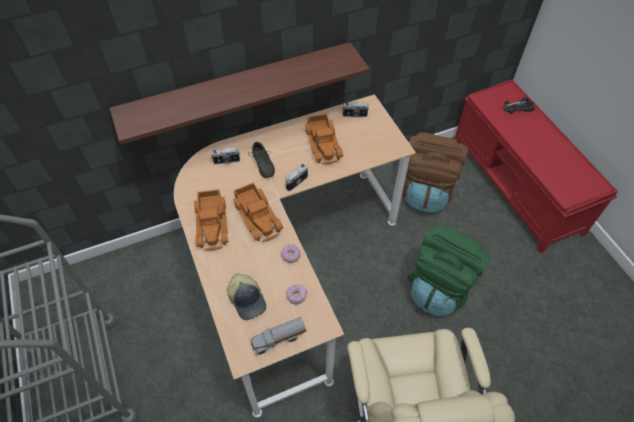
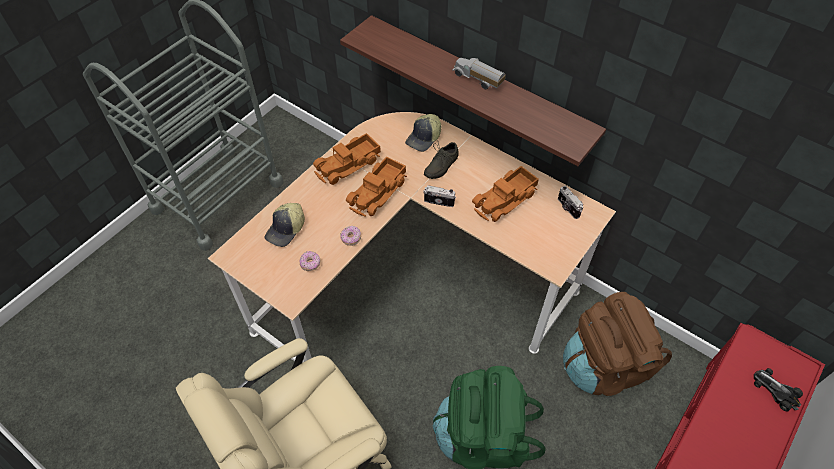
camera: 60 degrees right, 0 degrees up
(226, 161) = (424, 138): camera -> cap
(279, 339) = (259, 272): toy truck -> toy truck (477, 80)

